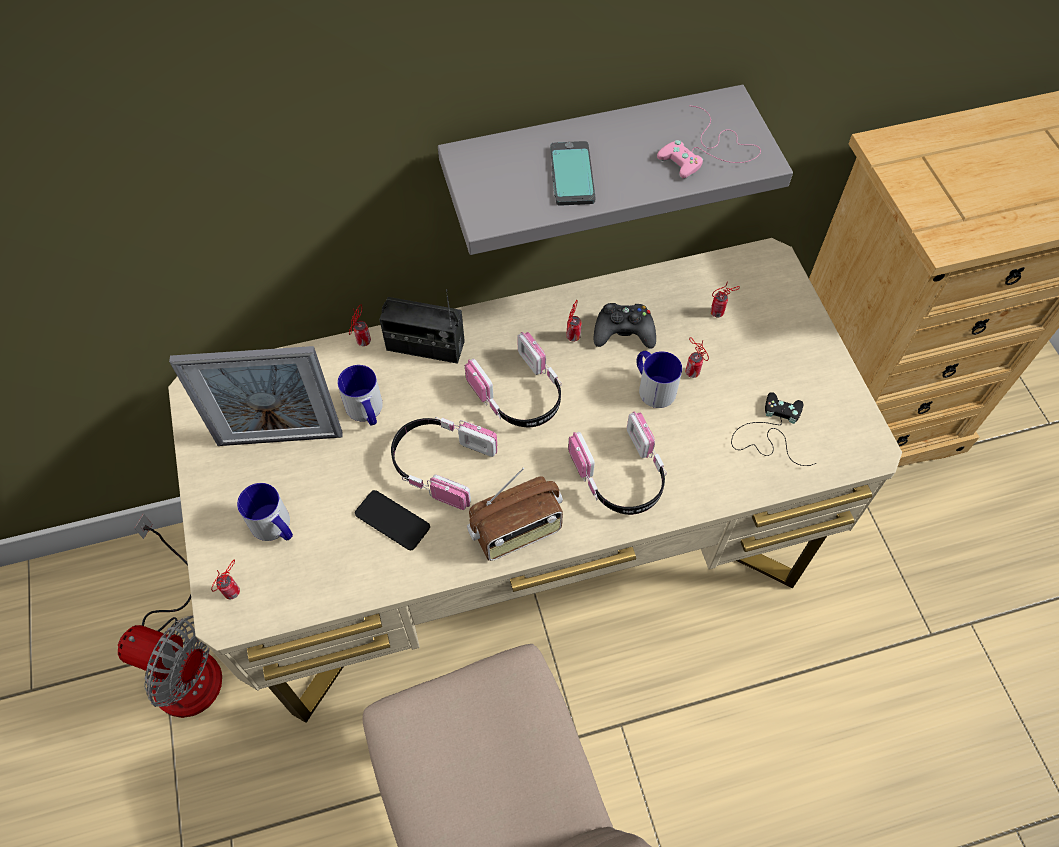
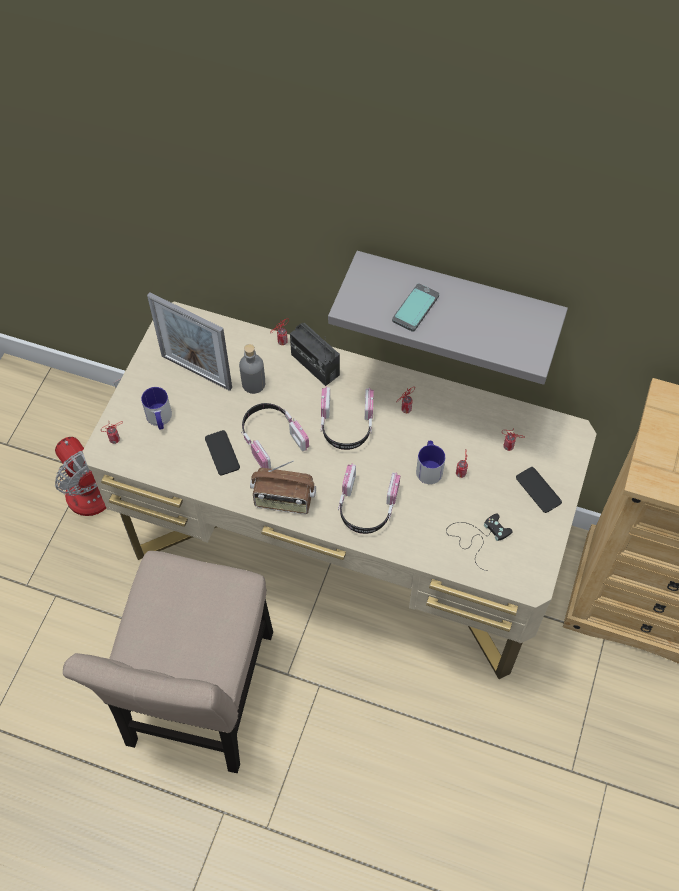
camera: 35 degrees right, 0 degrees up
(366, 411) = (253, 384): mug -> grey bottle
(624, 331) = (439, 424): black game controller -> none
(709, 151) = (507, 337): pink game controller -> none
(787, 341) = (538, 490): none -> phone

